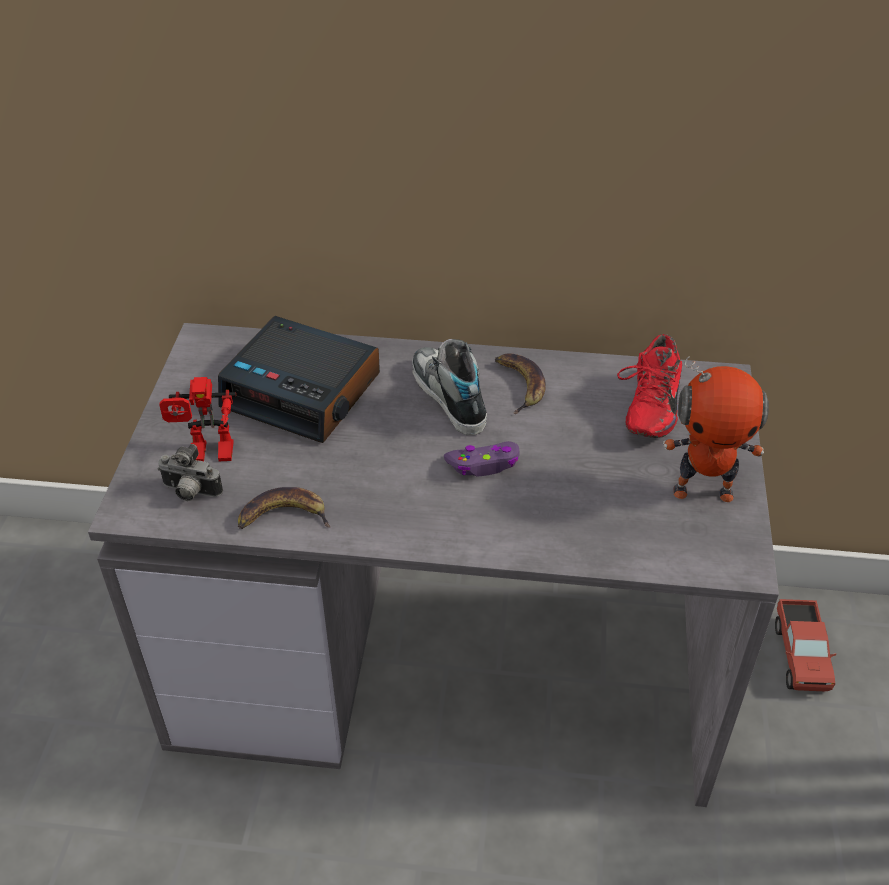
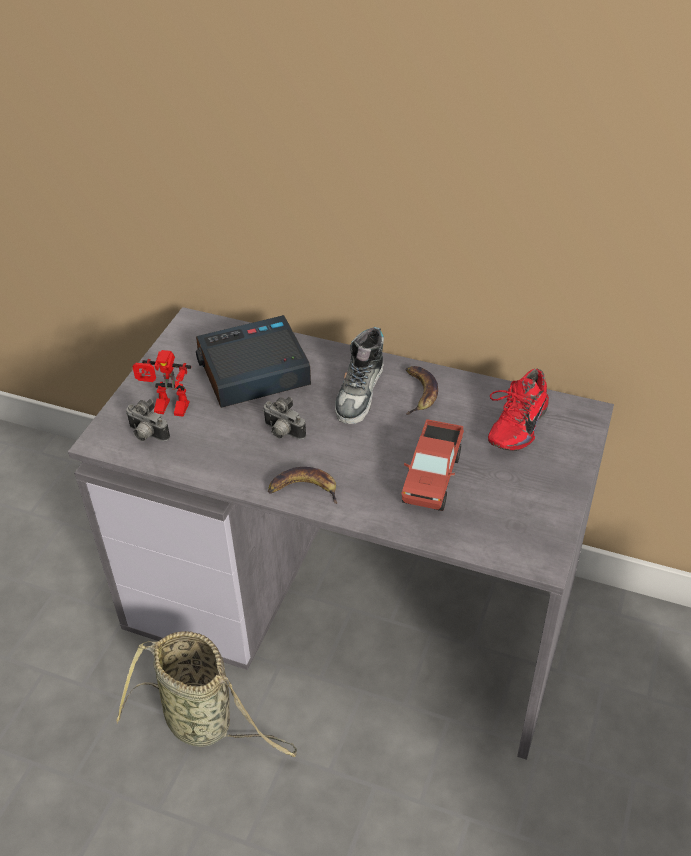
camera: 15 degrees right, 0 degrees up
(283, 516) = (207, 463): banana -> banana (303, 489)
(303, 391) = (252, 372): alarm clock -> alarm clock turned 120 degrees clockwise
(304, 849) = (204, 723): none -> basket
(367, 461) = (282, 433): none -> camera
(448, 396) = (360, 393): shoe -> shoe turned 150 degrees counterclockwise
(484, 464) = (369, 449): purple game controller -> none
(703, 490) = (534, 498): toy robot -> none
(800, 656) = (646, 657): toy truck -> toy truck (432, 478)

